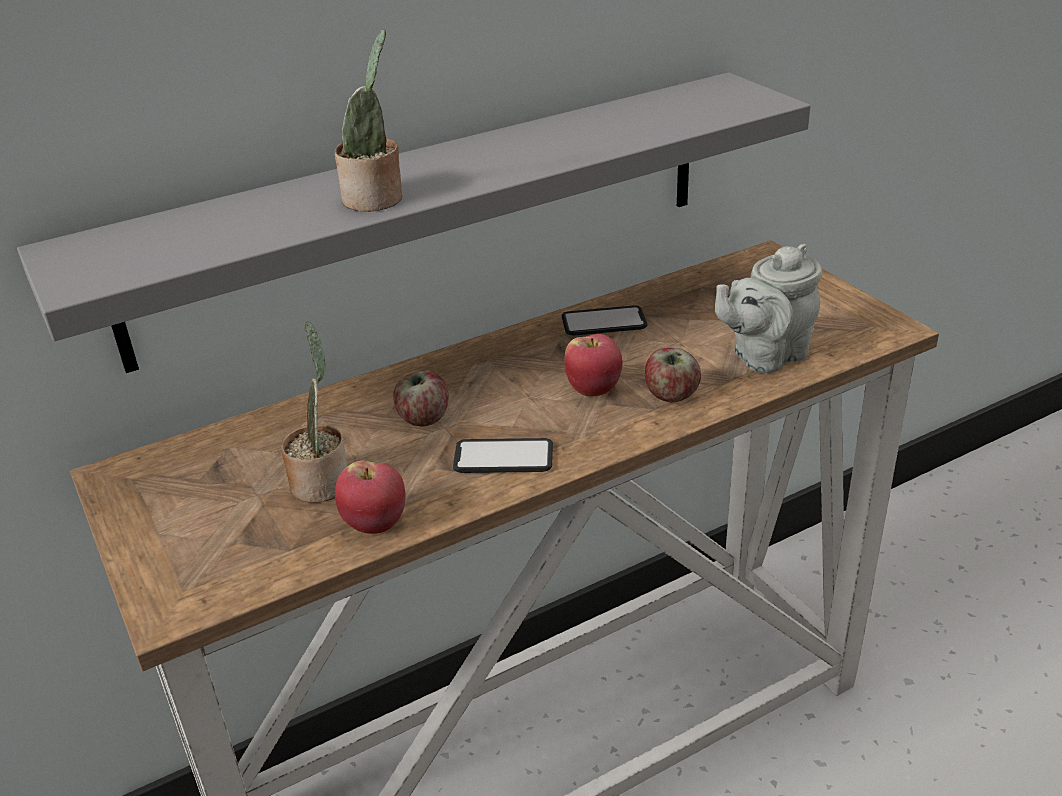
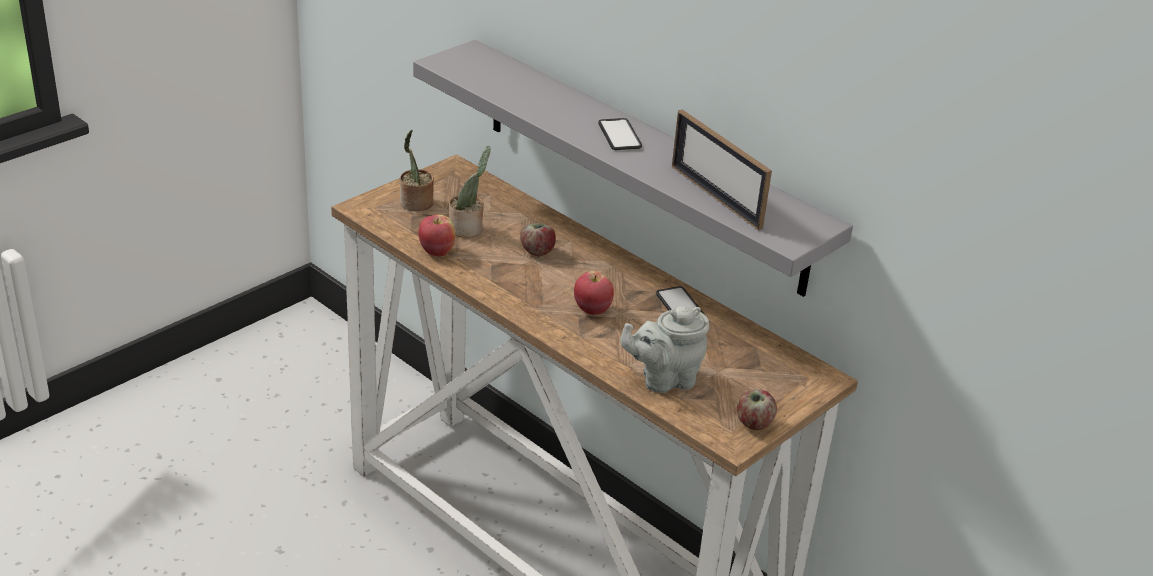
camera: 70 degrees right, 0 degrees up
(376, 200) = (560, 119): potted plant -> potted plant (415, 204)
(503, 457) = (508, 284): phone -> phone (619, 135)
(650, 126) = (715, 196): none -> picture frame
(671, 396) = (596, 341): apple -> apple (753, 424)
(765, 356) = (664, 379): grey teapot -> grey teapot turned 60 degrees counterclockwise

